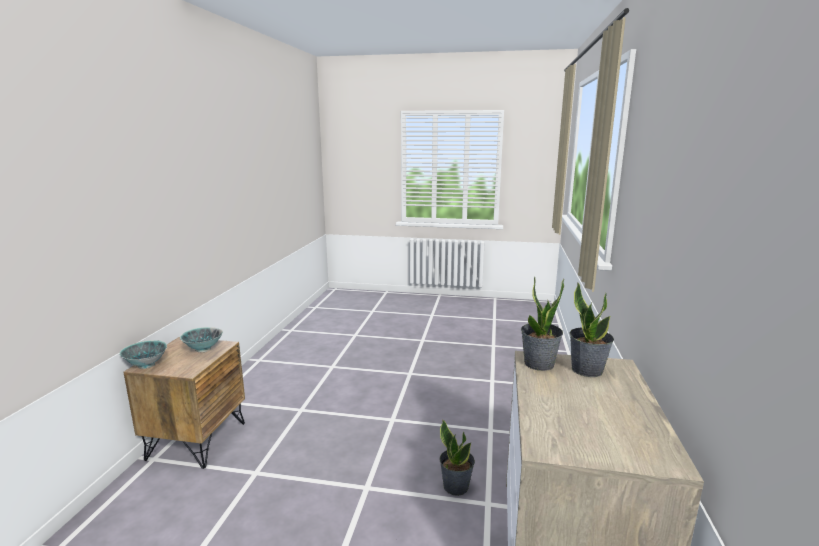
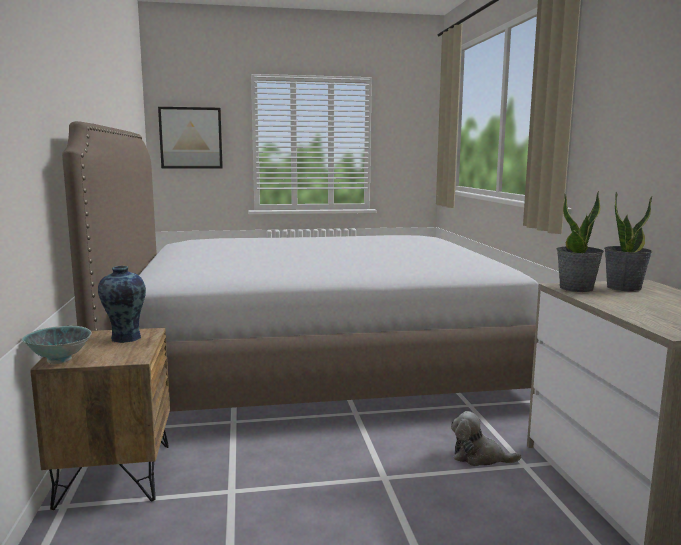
camera: 20 degrees left, 5 degrees down
(203, 350) = (125, 338): bowl -> vase
(354, 163) = (191, 138): none -> picture
(397, 368) = (317, 367): none -> bed
(456, 486) = (479, 457): potted plant -> plush toy

